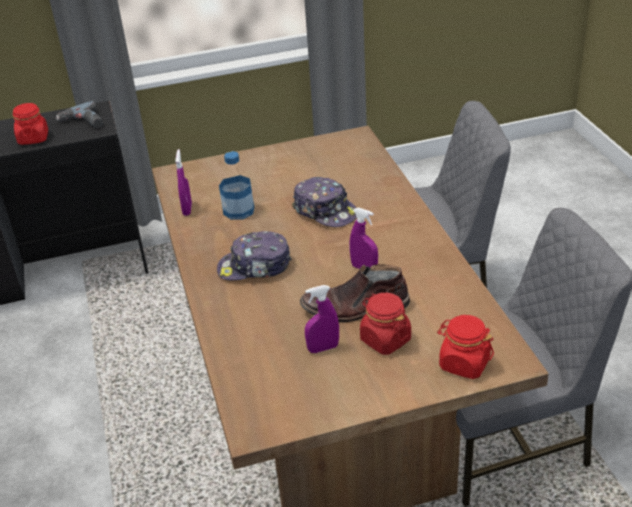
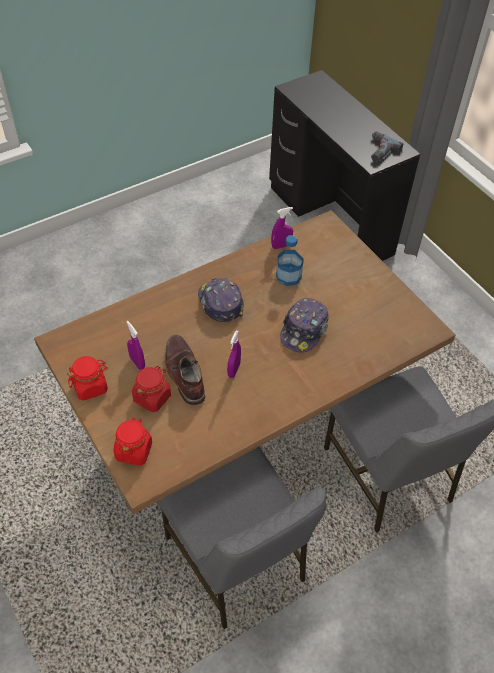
camera: 70 degrees right, 15 degrees up
(33, 138) = (345, 132): red jar -> red jar (90, 386)

